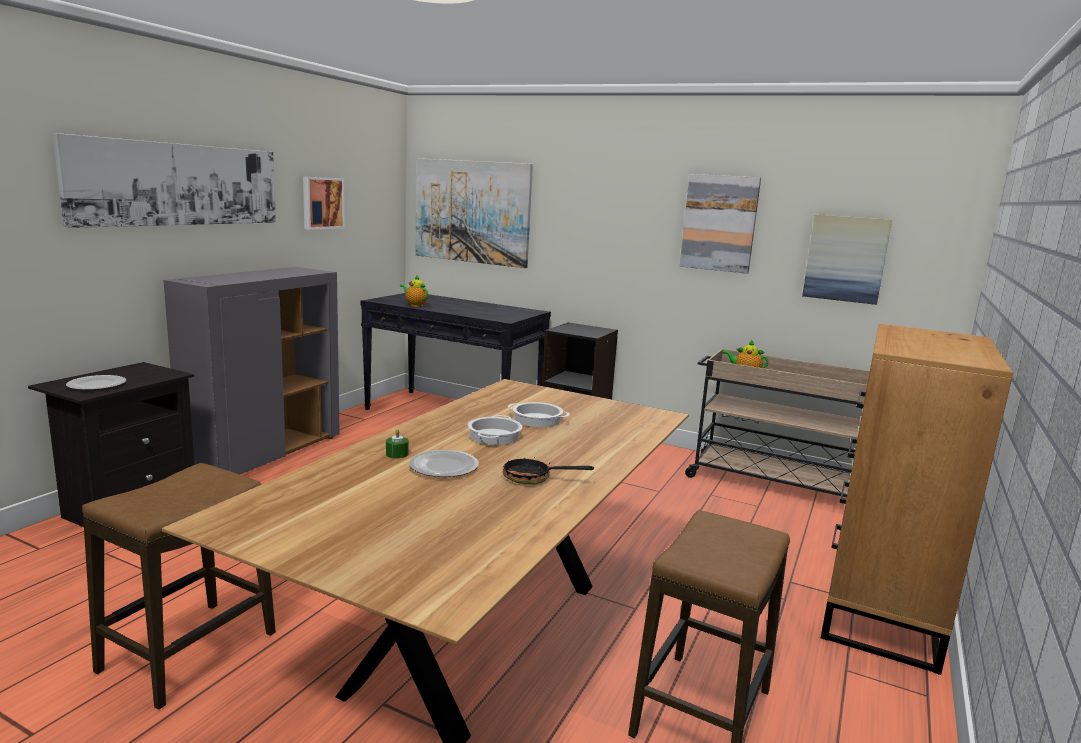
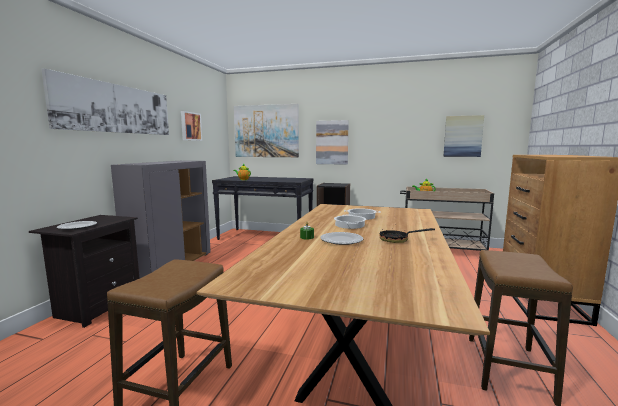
camera: 10 degrees left, 5 degrees down
(719, 223) = (398, 125): picture -> picture (332, 142)

